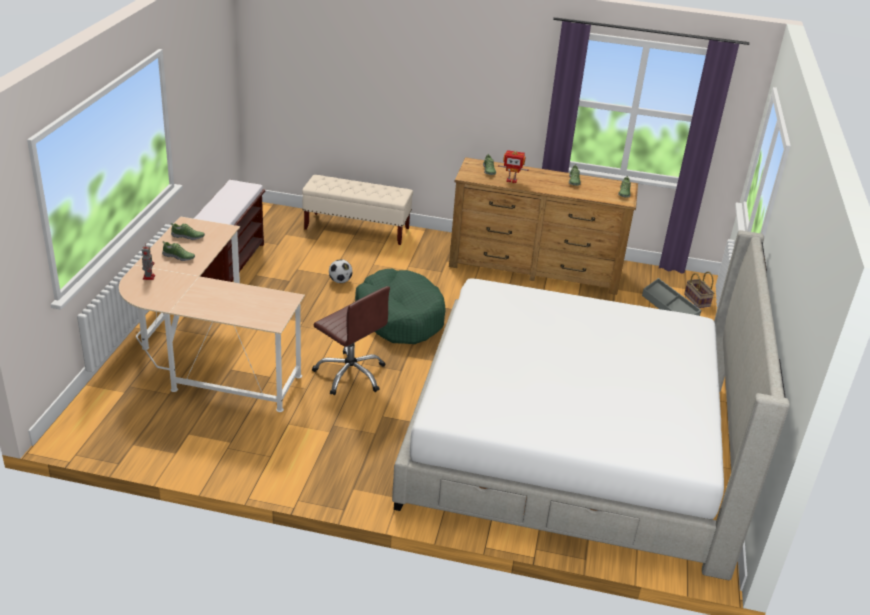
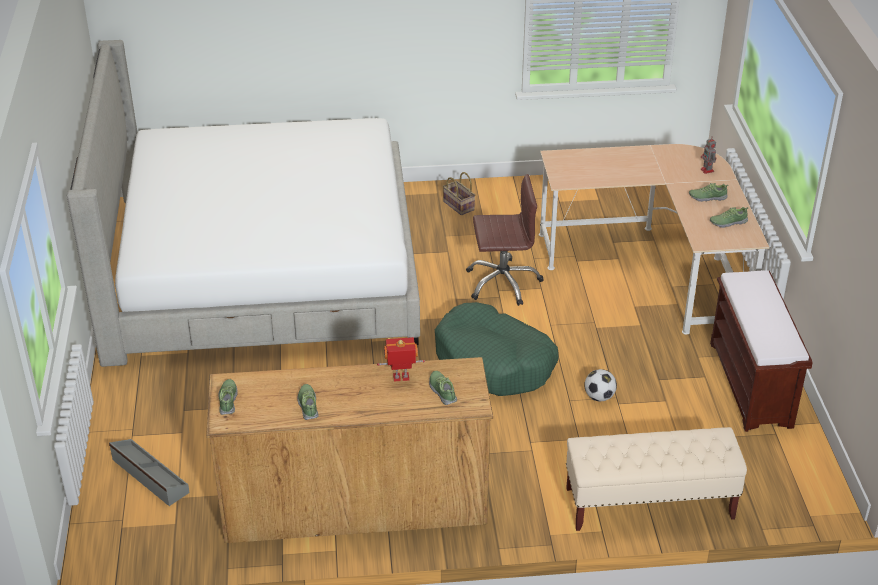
camera: 165 degrees right, 5 degrees up
(350, 374) = (502, 282): brown office chair -> brown office chair turned 150 degrees clockwise
(698, 300) = (105, 507): basket -> basket (457, 205)

